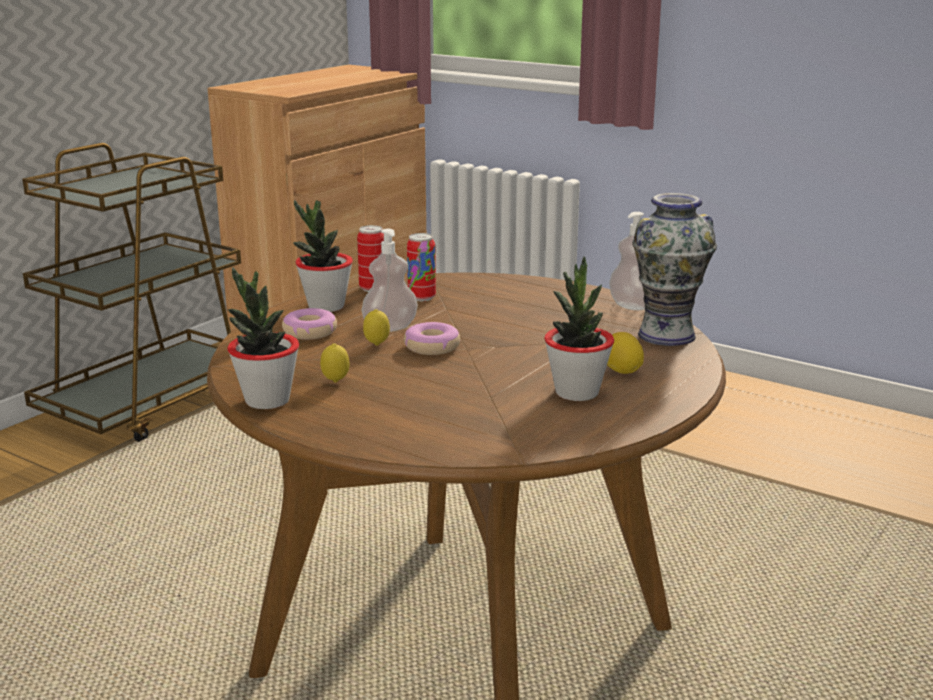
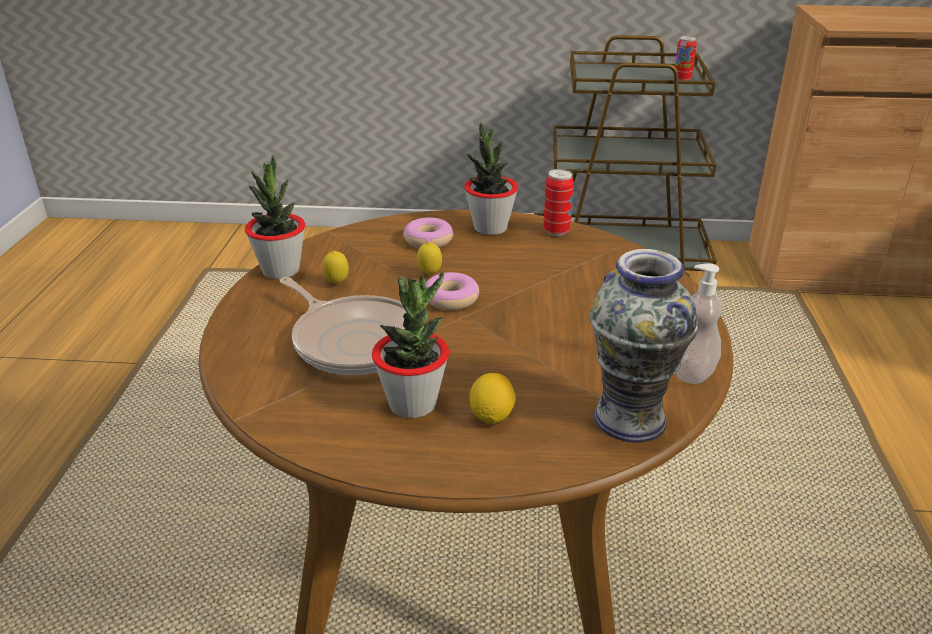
camera: 60 degrees right, 10 degrees up
(390, 327) = (475, 267): soap dispenser -> none
(421, 297) = (563, 258): can -> can (682, 80)
(453, 394) = (354, 341): none -> frying pan

